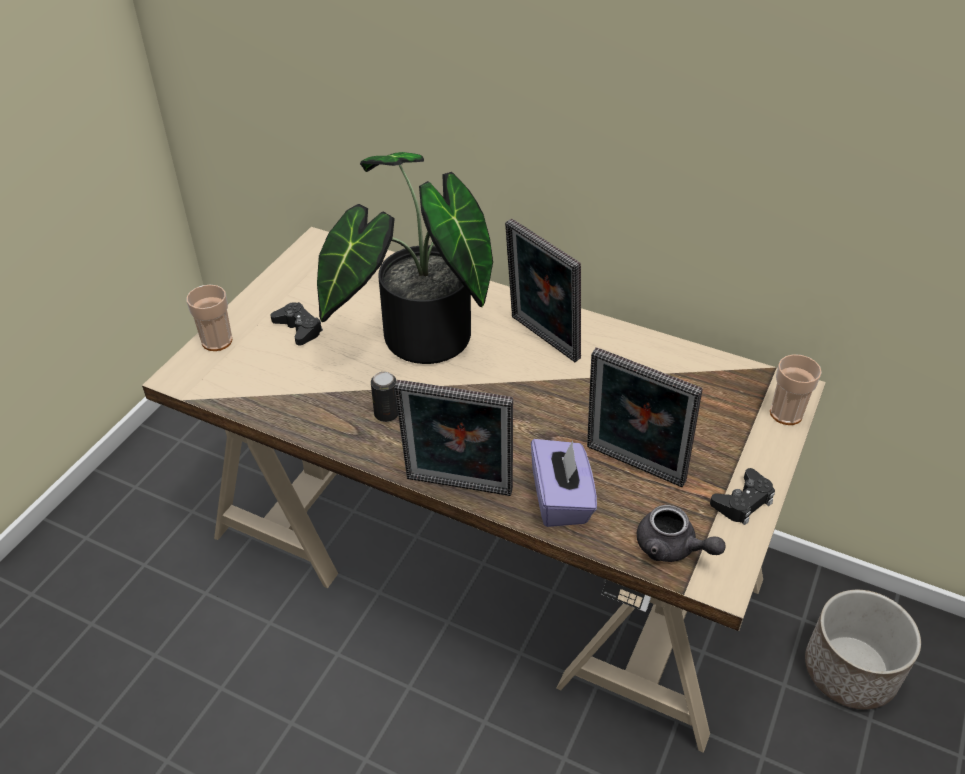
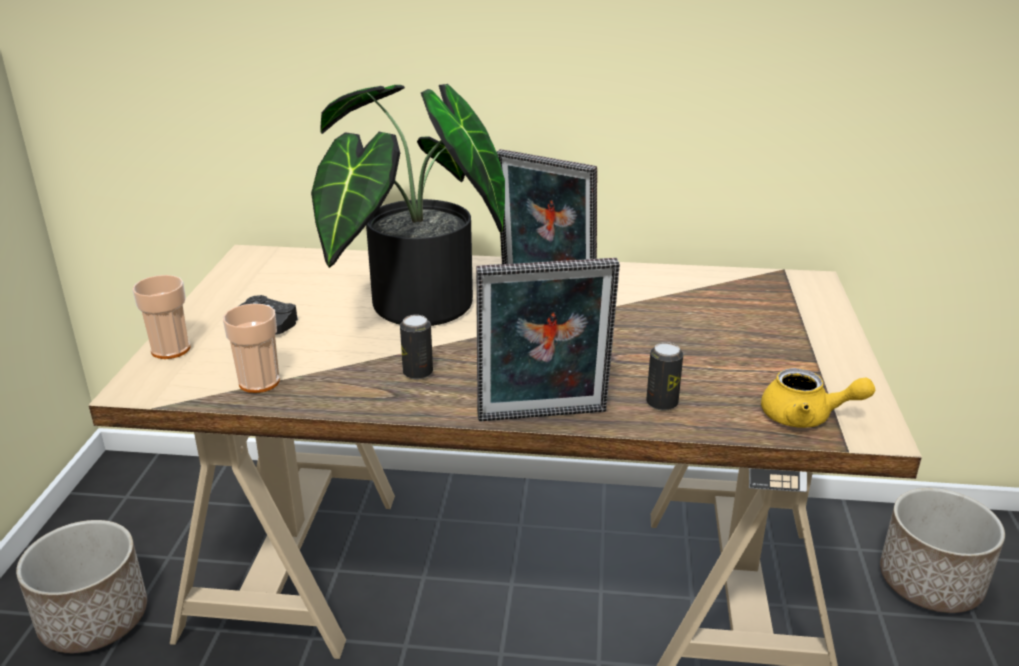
camera: 20 degrees left, 15 degrees down
(169, 502) = (94, 620): none -> planter
(561, 499) = (662, 403): purple tissue box -> can
(632, 468) = (714, 364): picture frame -> none
(672, 548) = (806, 417): grey teapot -> yellow teapot
(743, 502) = (840, 367): black game controller -> none
(786, 413) = (821, 298): cup -> cup (259, 382)

